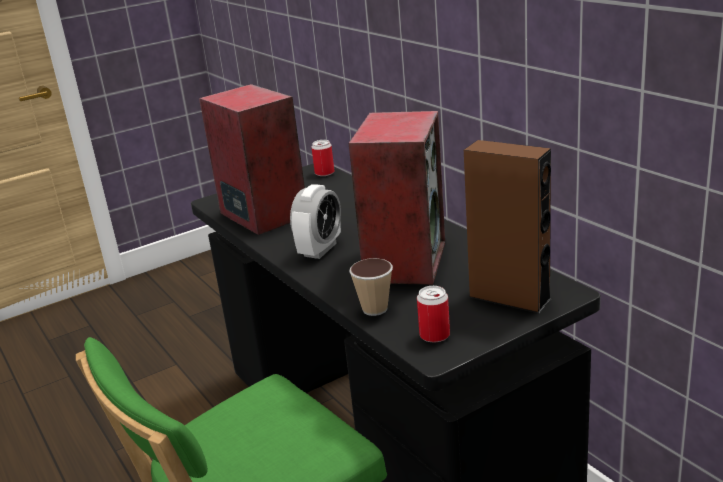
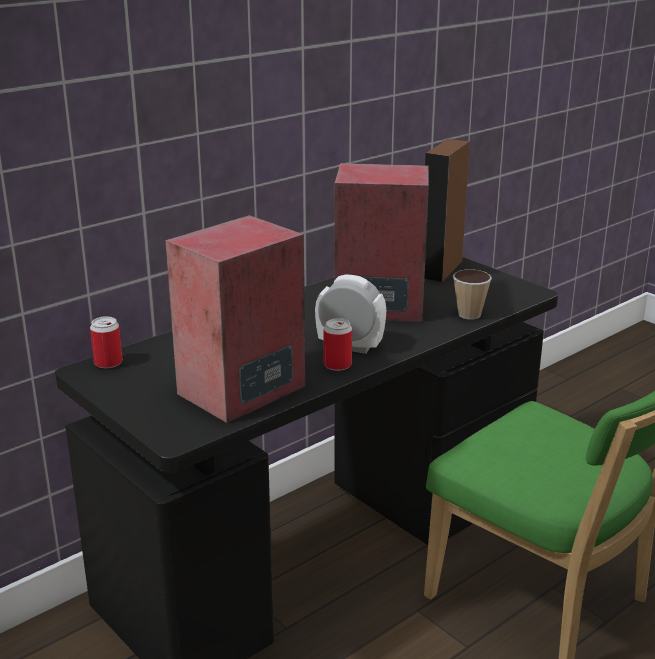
camera: 100 degrees left, 0 degrees up
(434, 335) = (504, 292): can -> can (337, 365)

